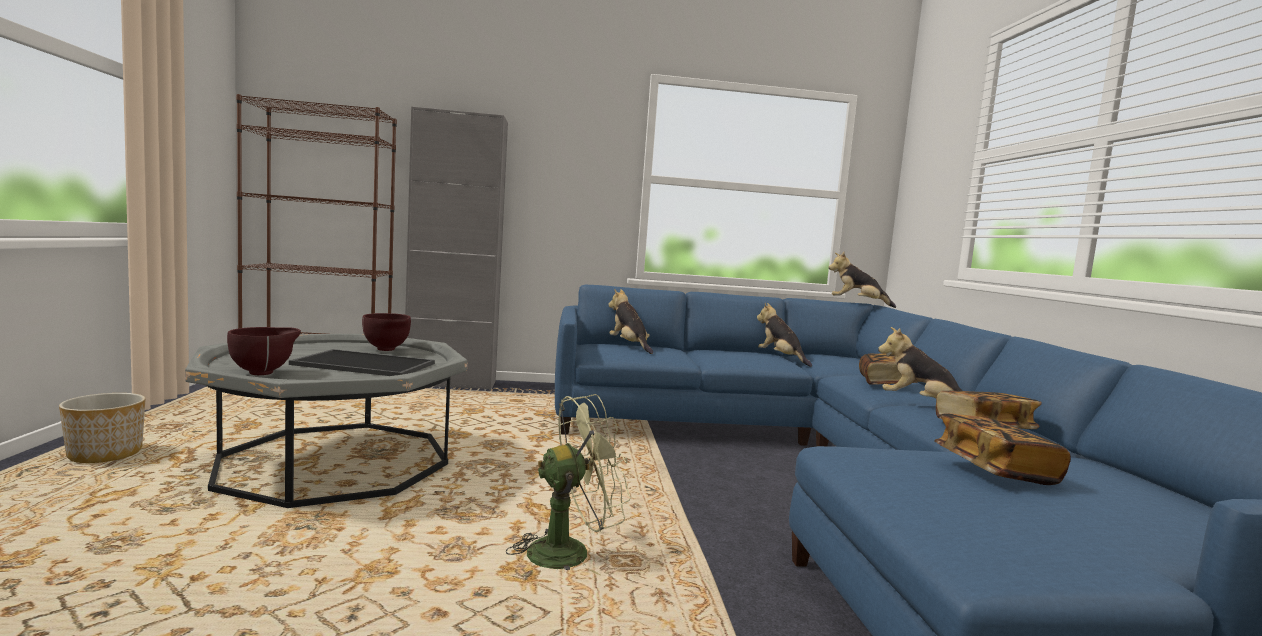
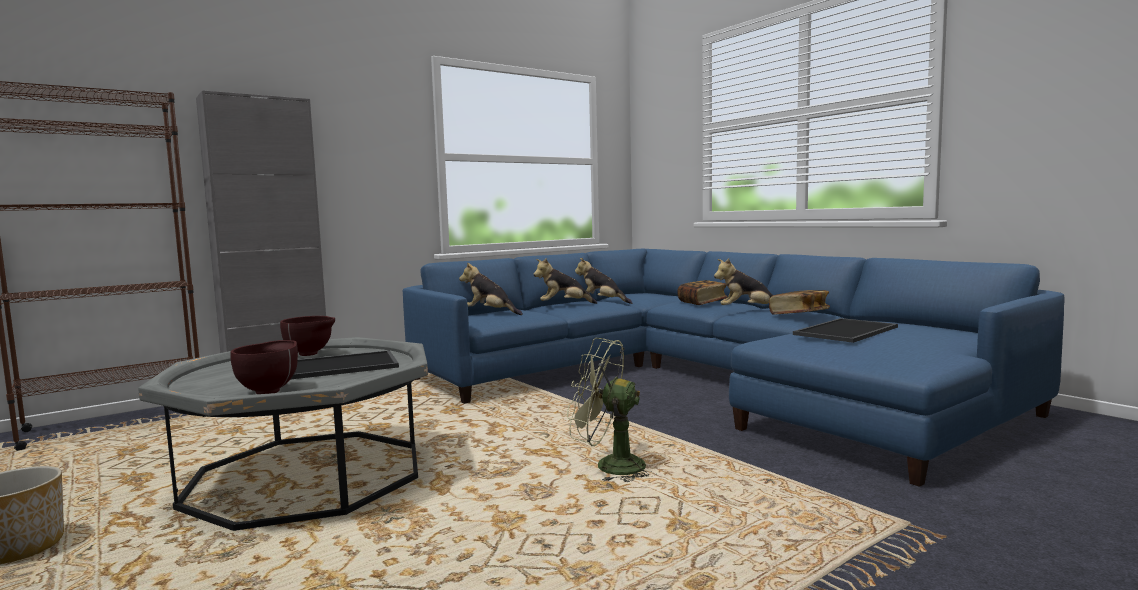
camera: 30 degrees left, 0 degrees up
(570, 551) = (609, 466): green fan -> green fan turned 105 degrees counterclockwise
(857, 304) = (636, 249): plush toy -> plush toy (564, 305)
(994, 470) = (847, 331): book -> tray

